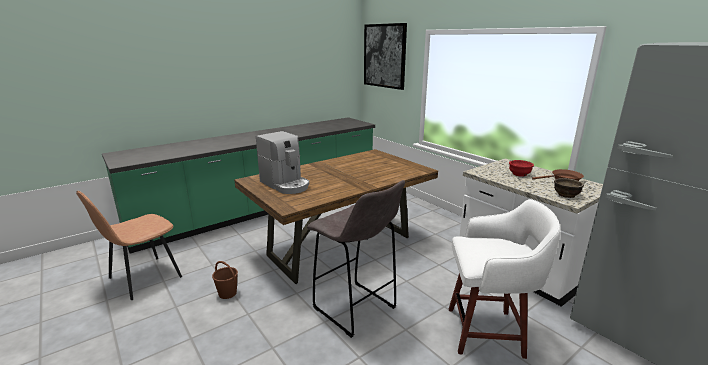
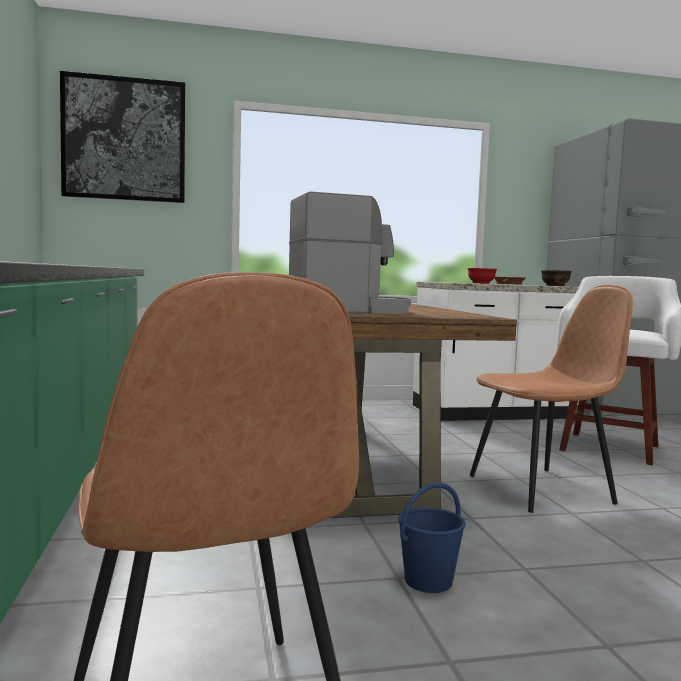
camera: 65 degrees left, 15 degrees down
(227, 293) = (427, 581): brown bucket -> blue bucket
(356, 309) = (543, 489): grey stool -> brown chair

